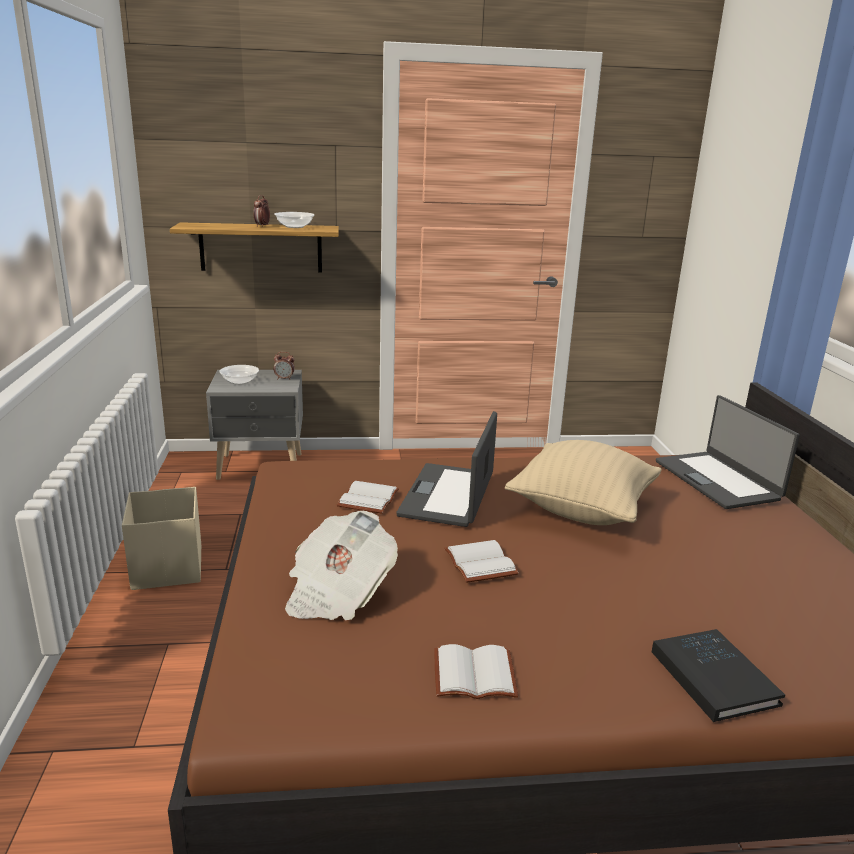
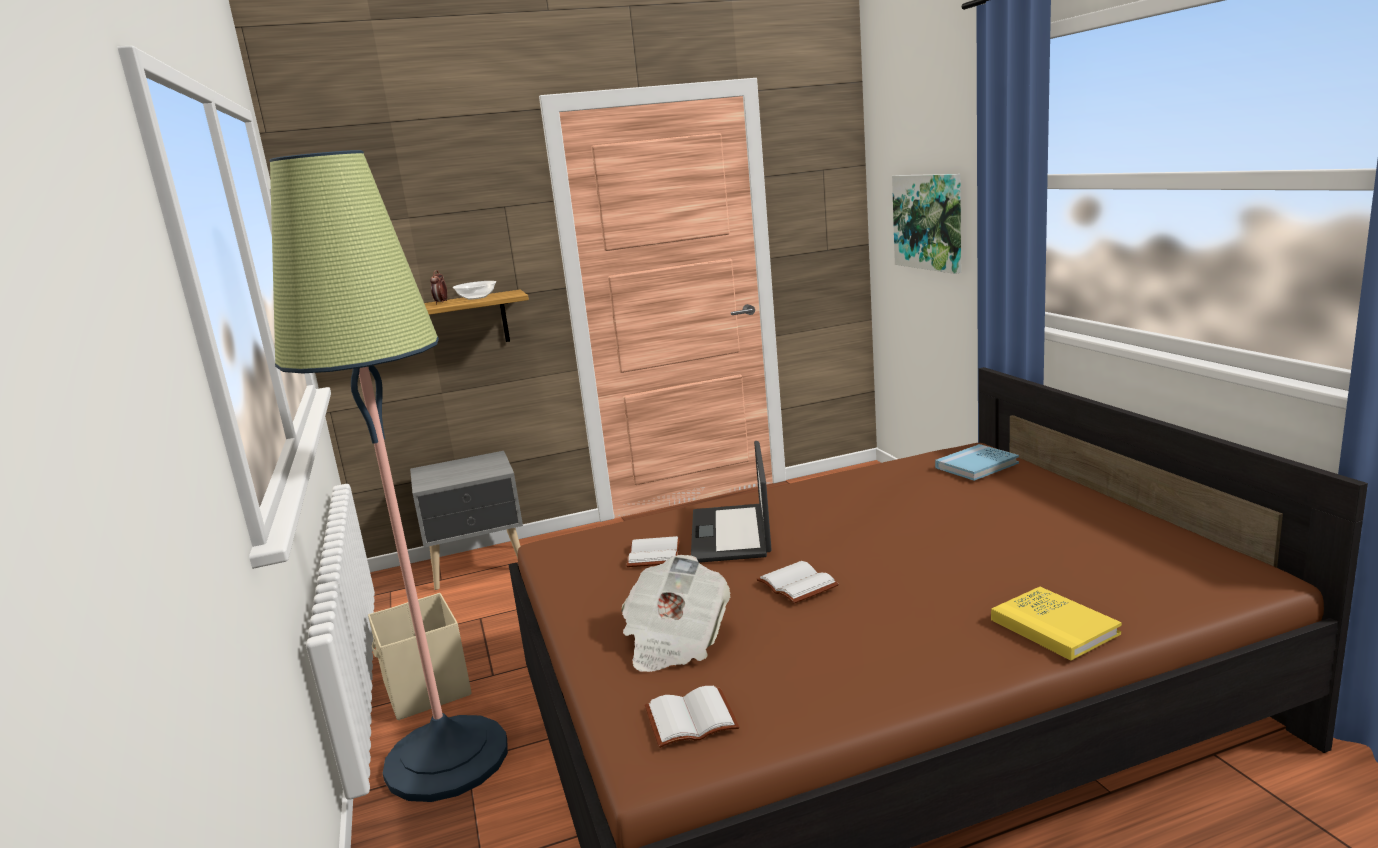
camera: 10 degrees left, 5 degrees down
(153, 636) = (447, 759): none -> floor lamp
(239, 382) = (443, 475): bowl -> none
(284, 379) = (491, 463): alarm clock -> none
(475, 673) = (845, 675): white book -> white book (692, 717)
(581, 510) = (866, 518): beige pillow -> none
(713, 677) = (1054, 627): black book -> yellow book
(718, 480) = (976, 465): laptop -> blue book
(743, 225) = (929, 221): none -> picture

